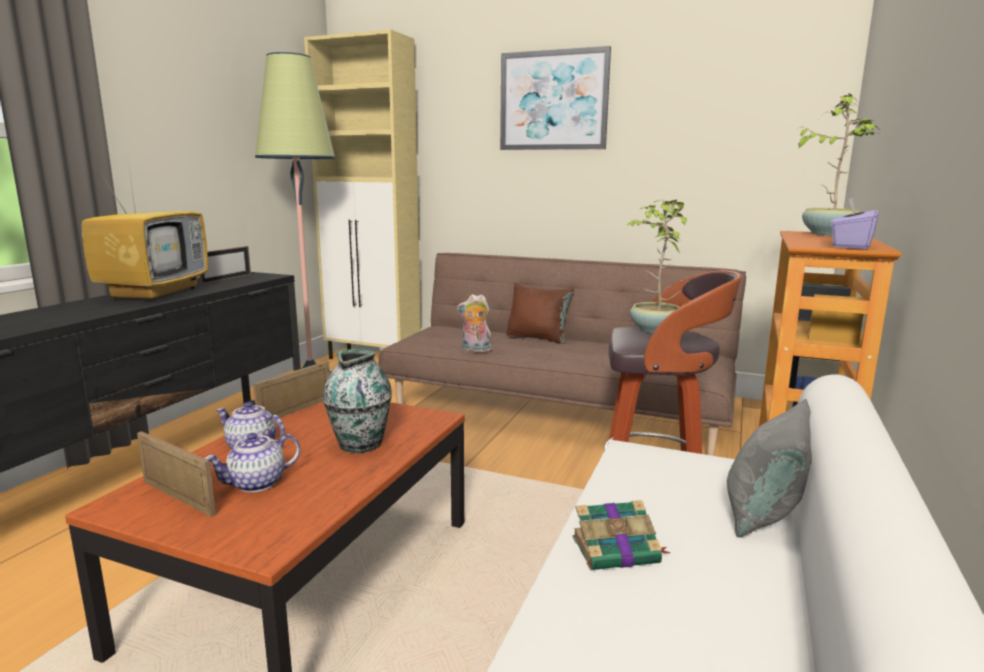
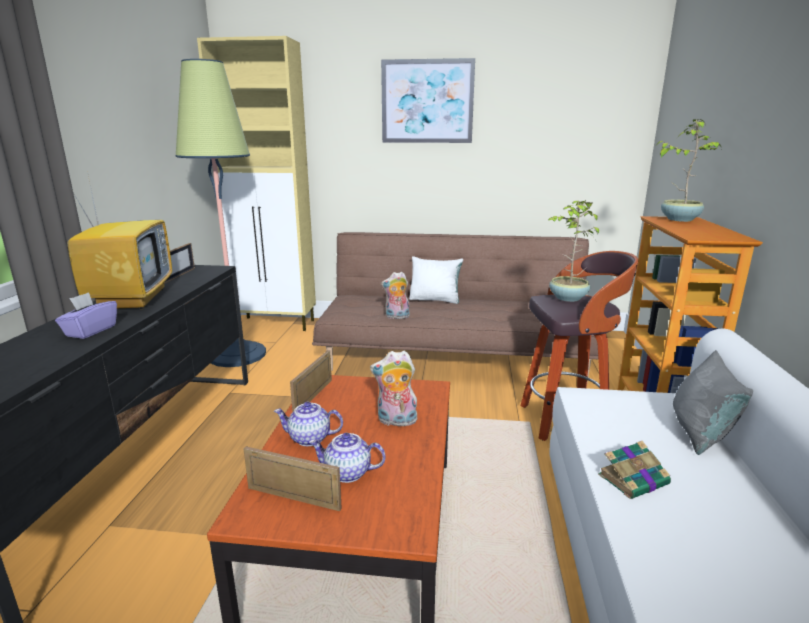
camera: 15 degrees left, 5 degrees up
(256, 484) = (347, 473): teapot -> teapot turned 60 degrees clockwise
(360, 444) = (396, 421): vase -> plush toy
(538, 337) = (435, 300): brown pillow -> white pillow
(850, 246) = (721, 236): purple tissue box -> purple tissue box (90, 331)

